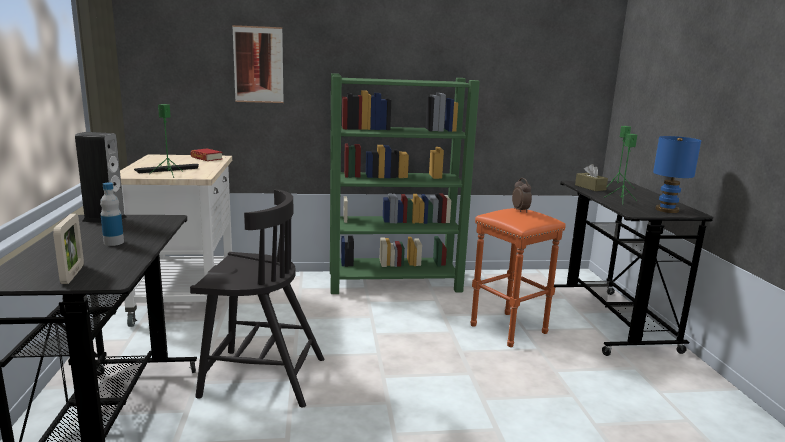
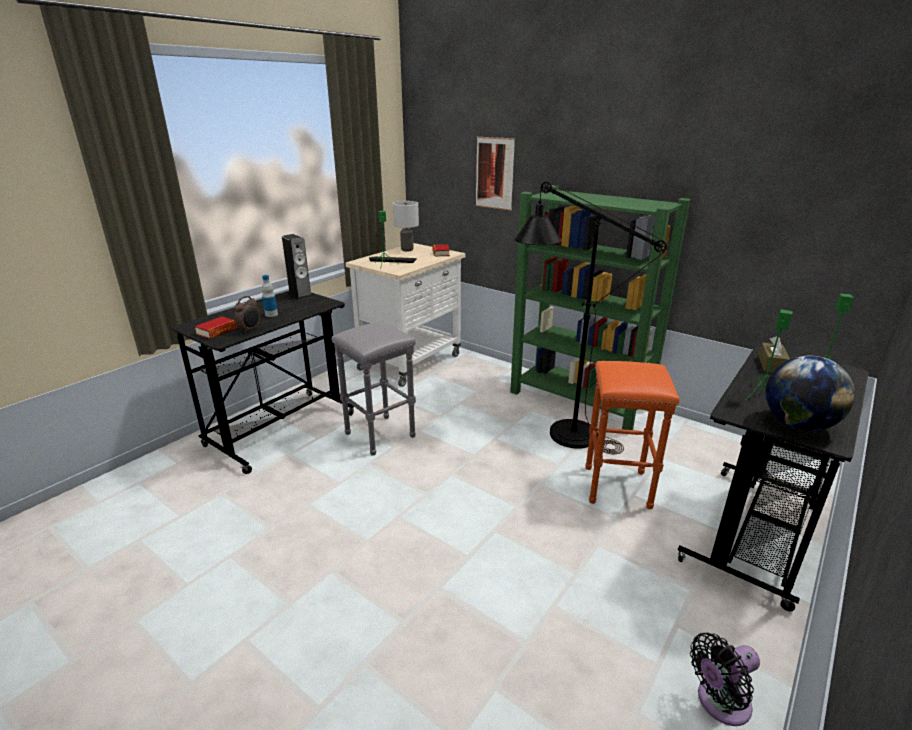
camera: 45 degrees right, 10 degrees up
(72, 274) = (217, 331): picture frame -> book
(159, 160) = (408, 250): none -> white table lamp
(260, 376) = (379, 435): black chair -> grey stool
(414, 307) = (560, 430): none -> black floor lamp
(520, 210) = (639, 369): alarm clock -> alarm clock (250, 329)
(666, 210) = (797, 424): blue table lamp -> globe
(734, 419) = (719, 702): none -> black fan

